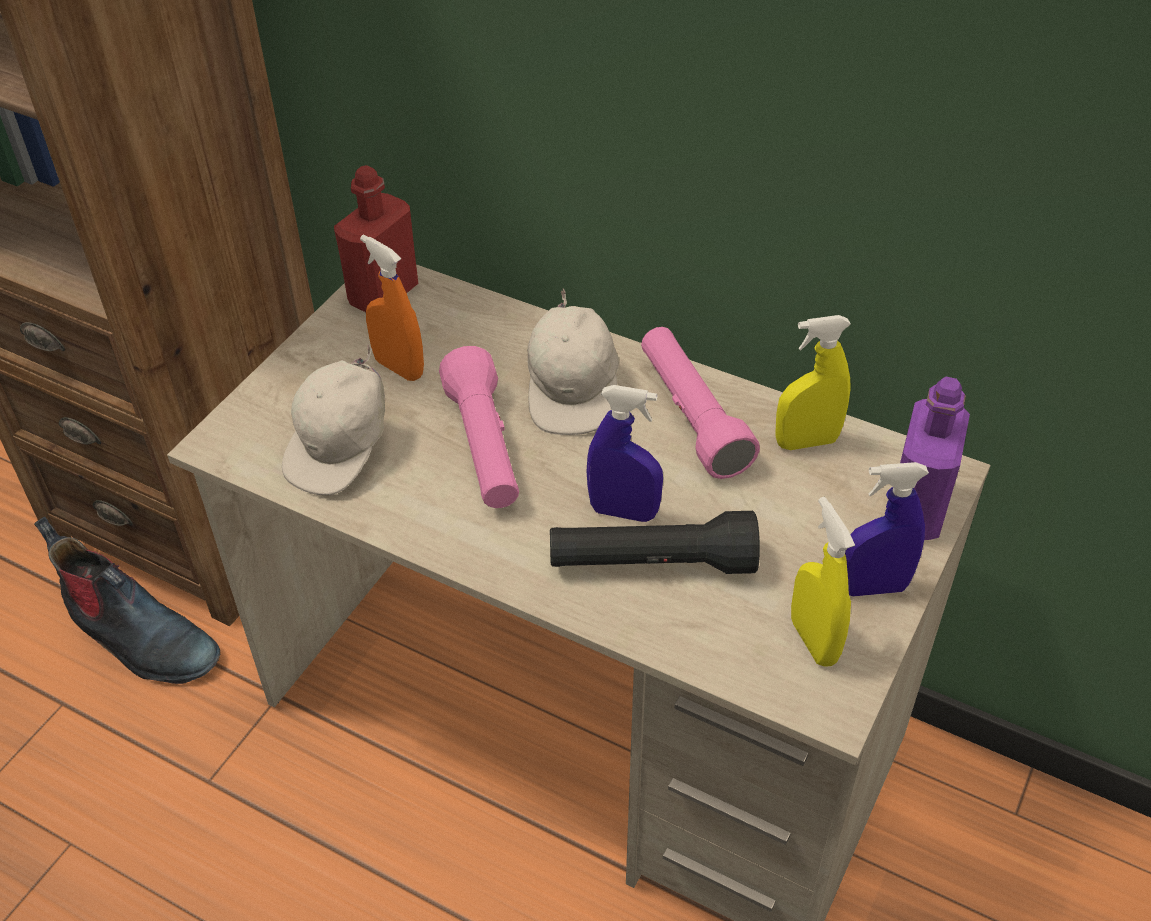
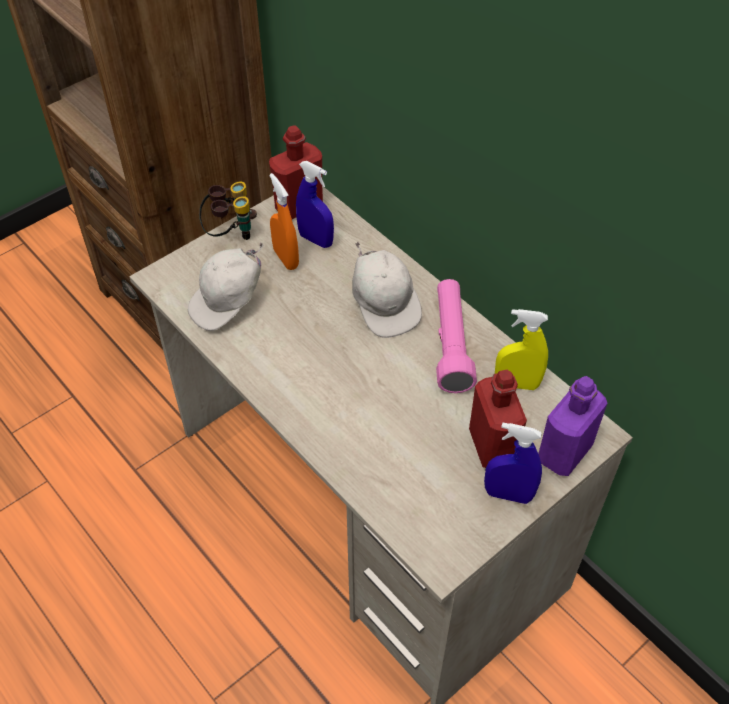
camera: 20 degrees right, 5 degrees up
(139, 638) = (129, 369): boot -> none
(298, 354) = (230, 233): none -> binoculars
(484, 448) = (312, 327): pink flashlight -> none
(573, 391) = (384, 305): white cap -> white cap turned 45 degrees counterclockwise
(623, 512) = (377, 395): blue spray bottle -> blue spray bottle (316, 240)
(651, 564) = (377, 434): black flashlight -> none
(813, 641) = (452, 517): yellow spray bottle -> none
(817, 531) = (492, 446): none -> red bottle

